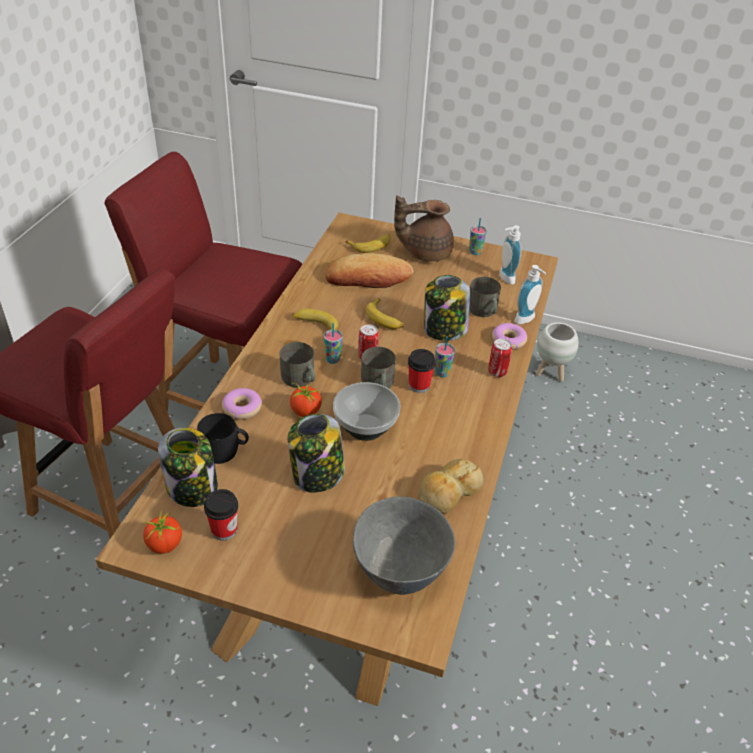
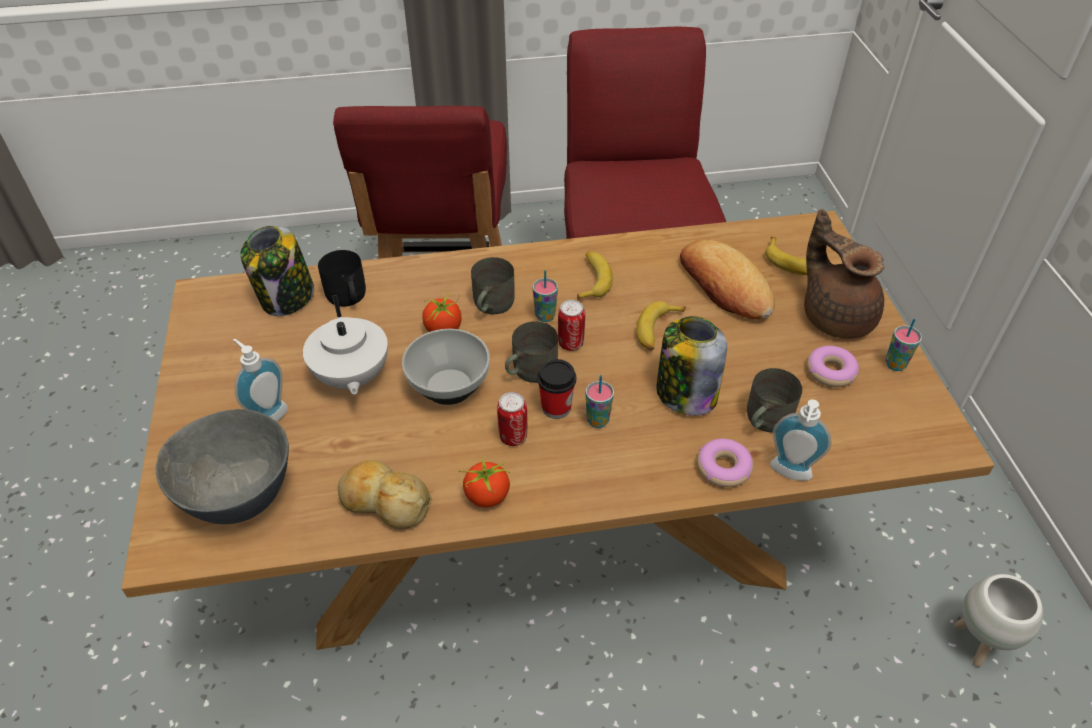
camera: 65 degrees right, 5 degrees up
(165, 545) = (208, 312): tomato -> tomato (487, 496)
(224, 530) = (243, 342): cup -> none
(242, 408) = (417, 282): donut -> donut (830, 372)
(317, 475) = (351, 377): jar -> white teapot
(497, 372) = (644, 477): can -> can (513, 437)
(504, 278) = (865, 417): soap dispenser -> soap dispenser (267, 414)

